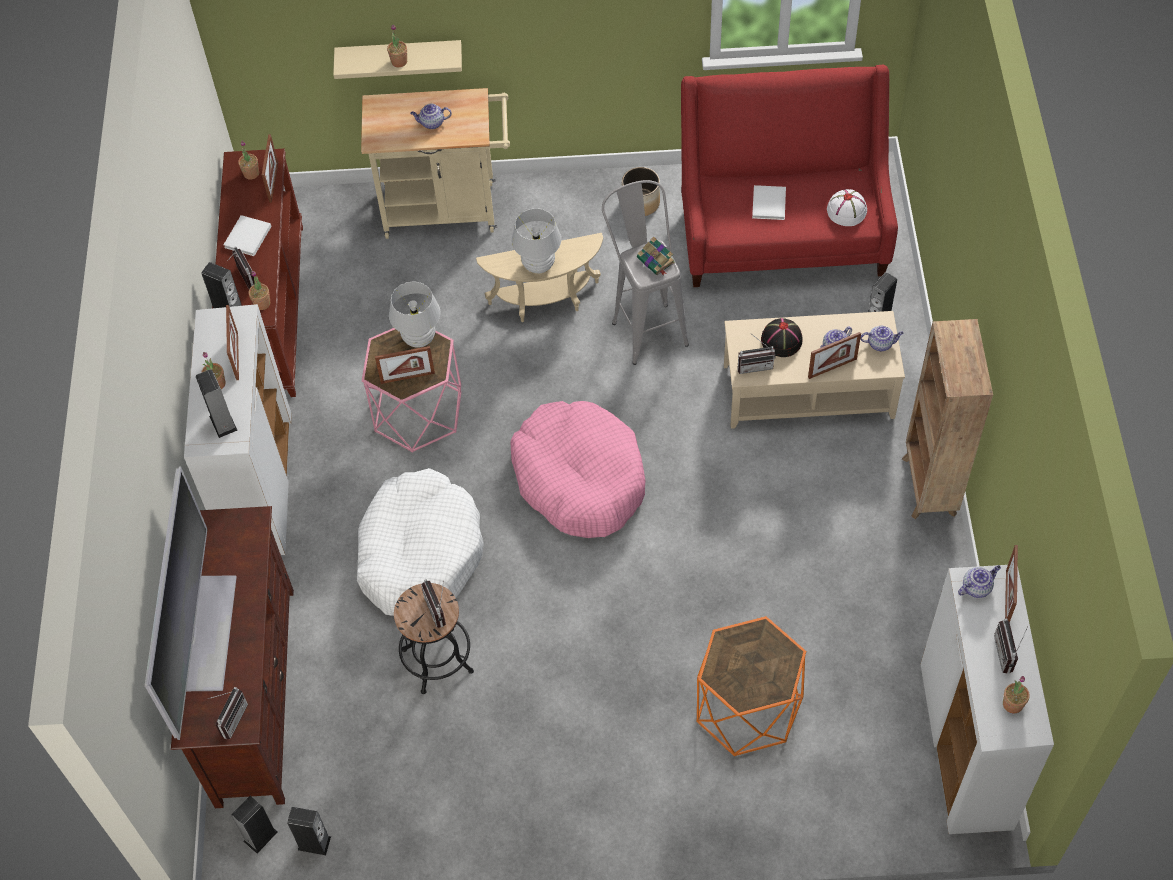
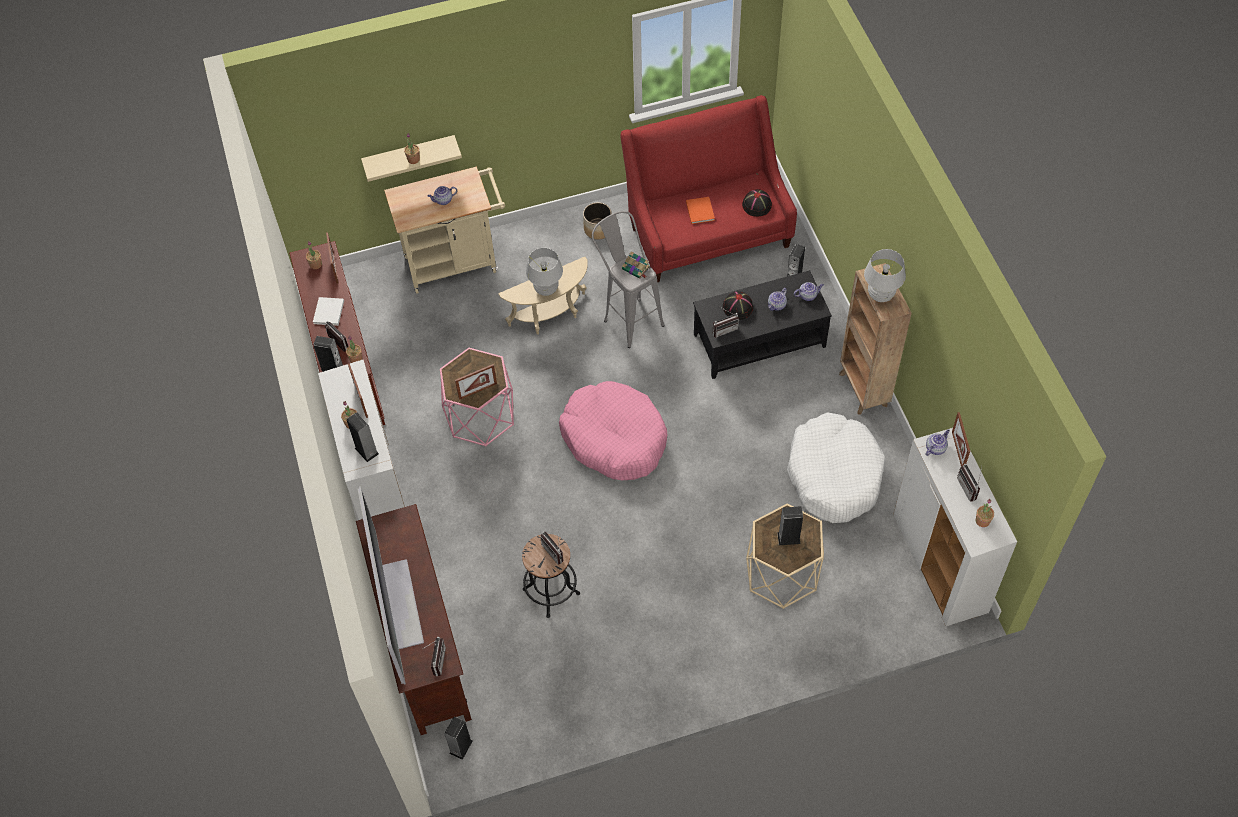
camera: 15 degrees left, 0 degrees up
(314, 843) = (502, 742): speaker -> speaker (788, 538)
(419, 338) = (477, 361): white table lamp -> white table lamp (880, 295)
(419, 552) = (514, 517): white dog bed -> white dog bed (834, 475)
(747, 708) = (782, 573): orange side table -> beige side table
(769, 203) = (700, 210): white book -> orange book
(808, 390) = (759, 340): beige coffee table -> black coffee table
(832, 368) = (779, 320): picture frame -> none
(847, 210) = (757, 205): white hat -> black hat

